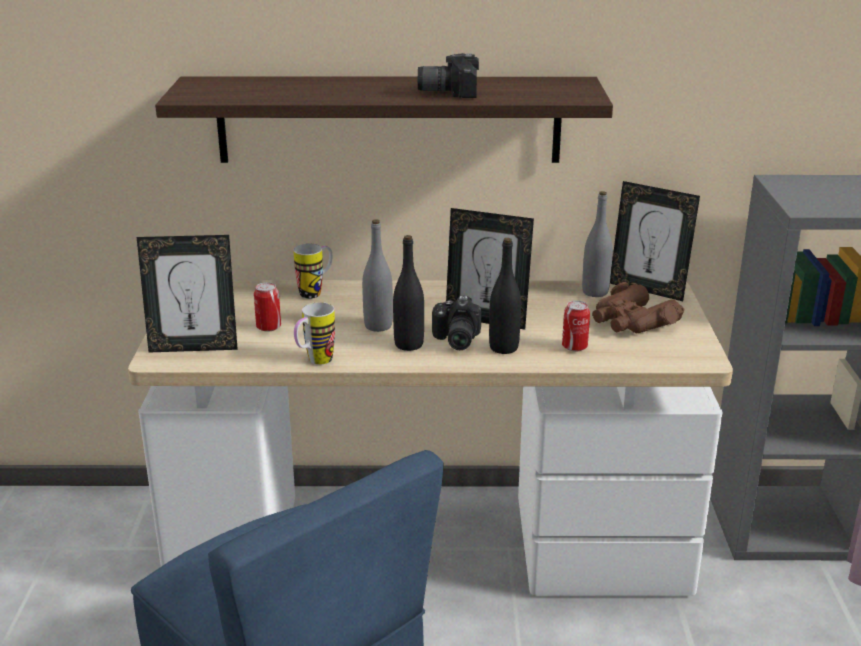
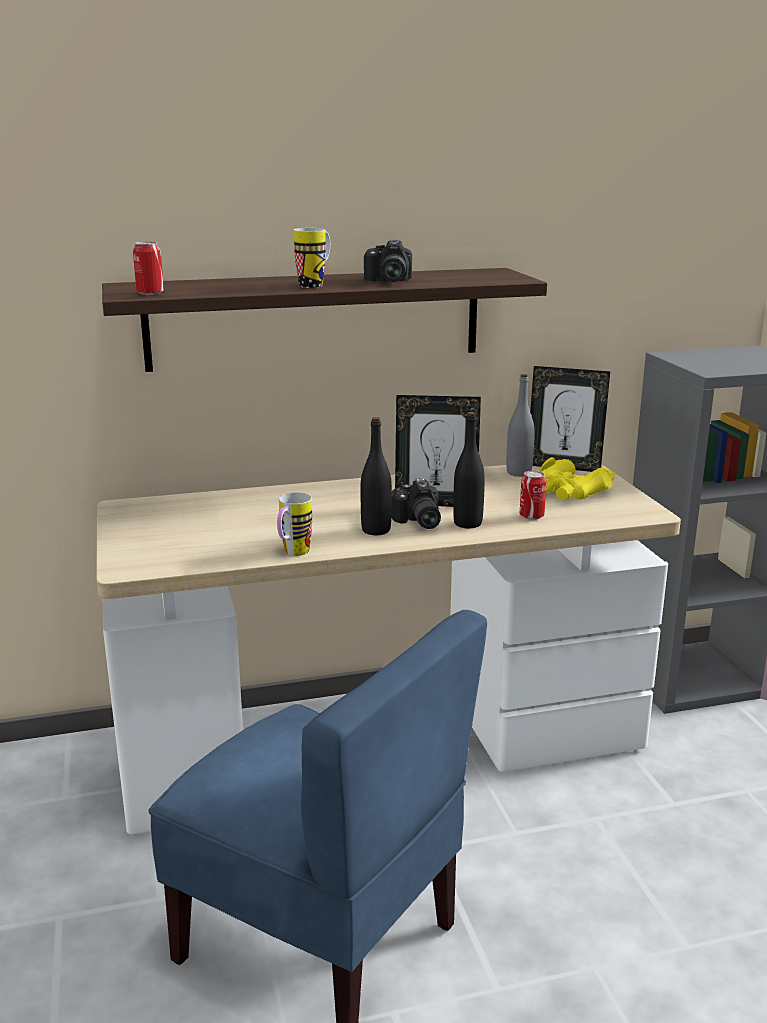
camera: 15 degrees left, 5 degrees down
(194, 347) = (158, 555): picture frame -> none
(268, 327) = (225, 530): can -> can (150, 293)
(316, 292) = (253, 497): mug -> mug (315, 285)
(378, 326) = (335, 518): grey bottle -> none
(448, 92) = (387, 281): camera -> camera turned 75 degrees counterclockwise
(632, 321) = (568, 492): brown binoculars -> yellow binoculars

